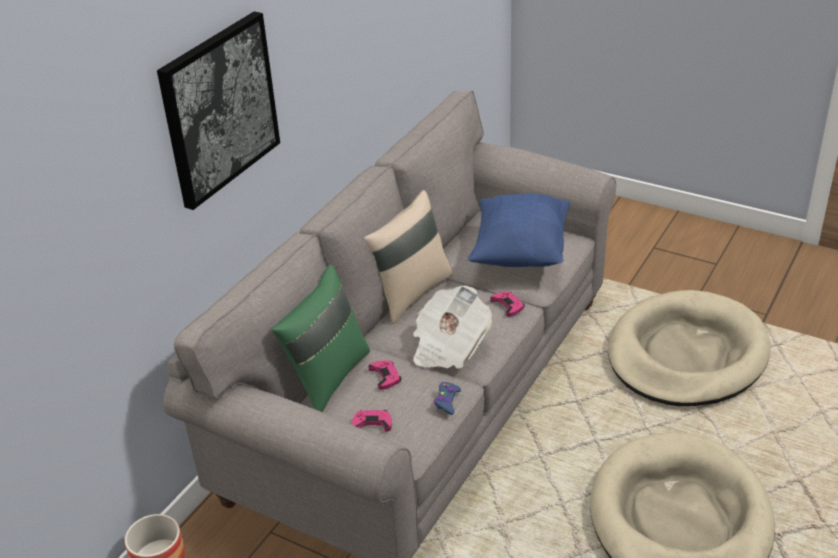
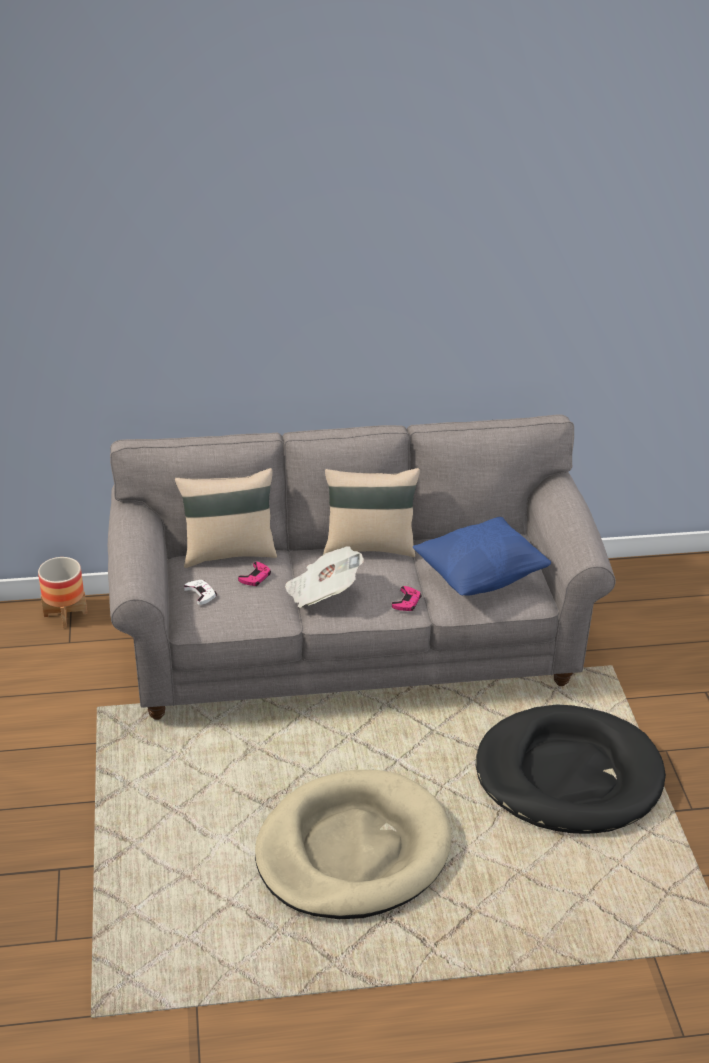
camera: 50 degrees right, 0 degrees up
(219, 108) = (236, 302): picture -> none
(327, 378) = (228, 552): green pillow -> beige pillow
(372, 423) = (201, 594): pink game controller -> white game controller
(447, 401) = (258, 618): blue game controller -> none
(686, 355) = (568, 775): beige dog bed -> black dog bed

